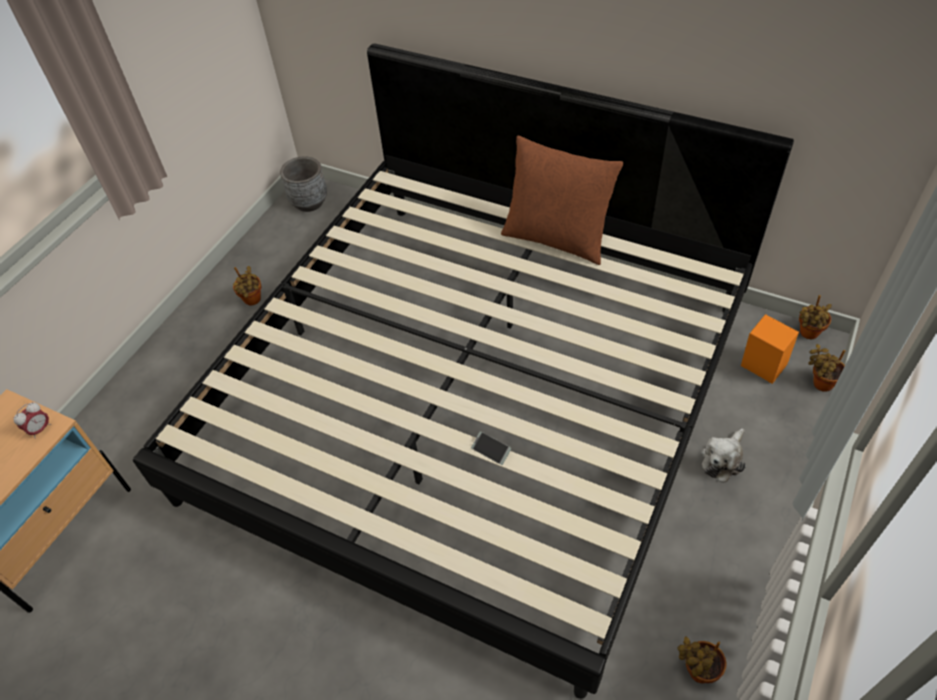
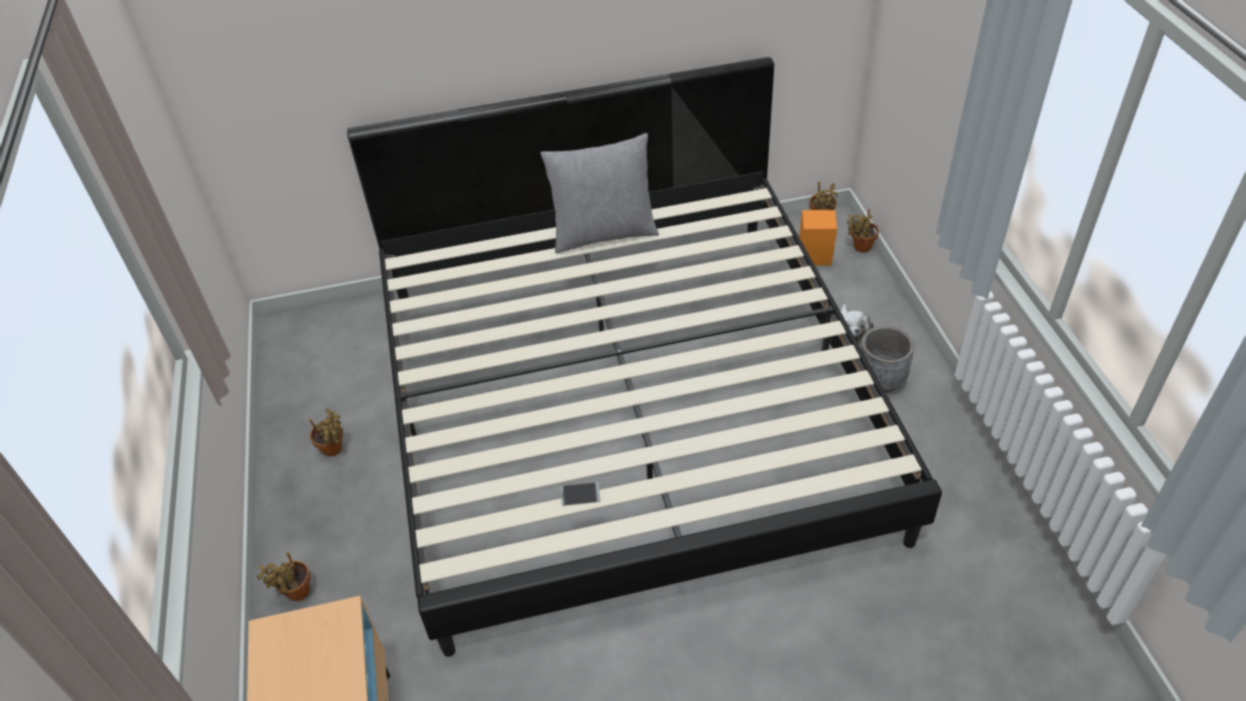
camera: 40 degrees left, 5 degrees down
(40, 429) = (333, 625): alarm clock -> none
(309, 202) = (297, 338): grey planter -> grey planter (880, 380)
(491, 450) = (719, 406): phone -> phone (580, 496)
(557, 238) = (603, 233): brown pillow -> grey pillow
(697, 671) = (964, 475): potted plant -> potted plant (296, 593)

